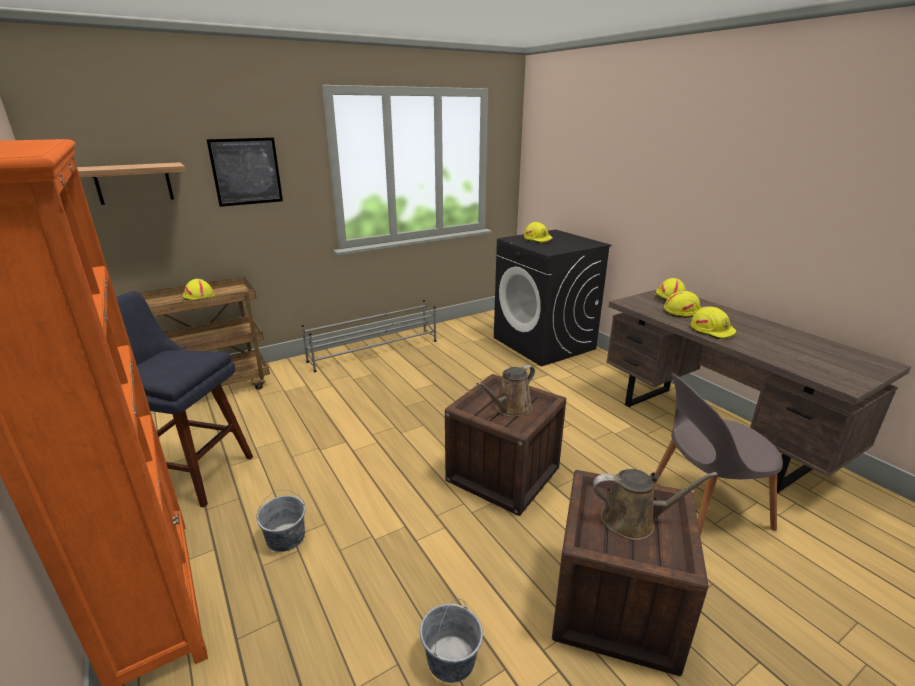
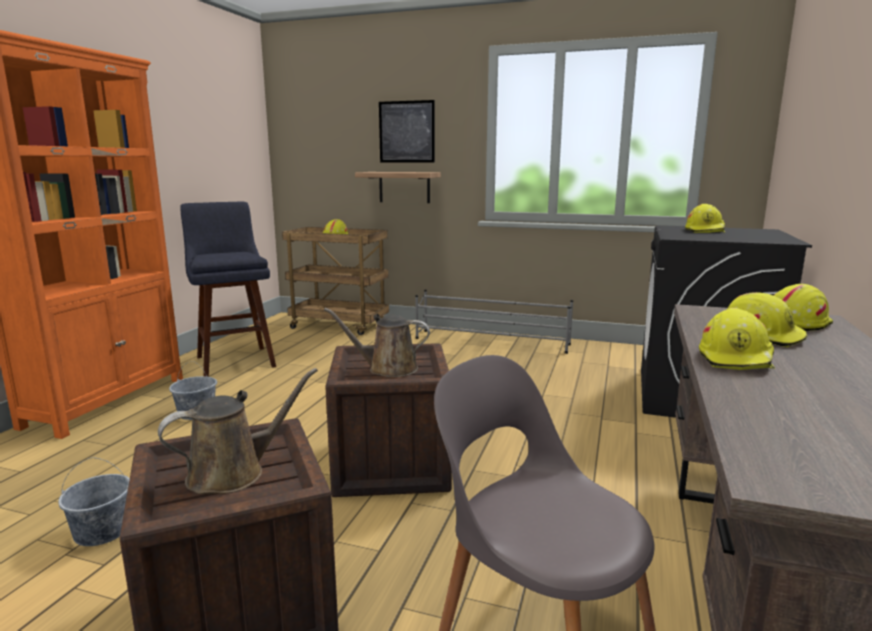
camera: 50 degrees right, 10 degrees down
(134, 183) = (324, 137): shelf -> shelf (404, 187)
(633, 520) = (233, 473): brown watering can -> brown watering can turned 90 degrees counterclockwise

